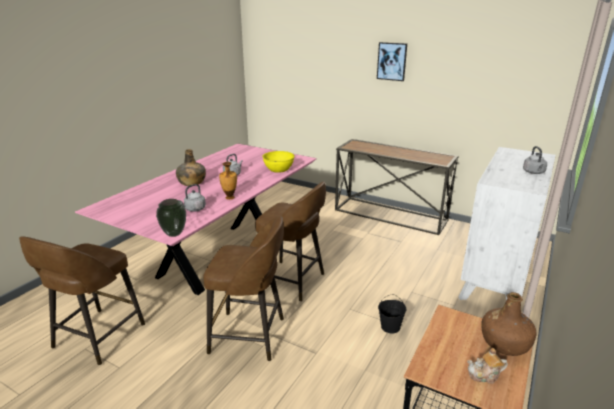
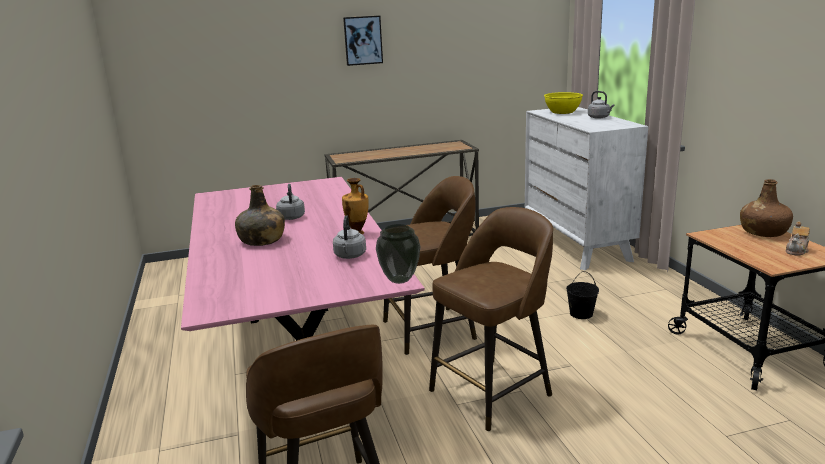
camera: 45 degrees left, 5 degrees down
(278, 169) = (332, 196): yellow bowl -> yellow bowl (562, 112)

